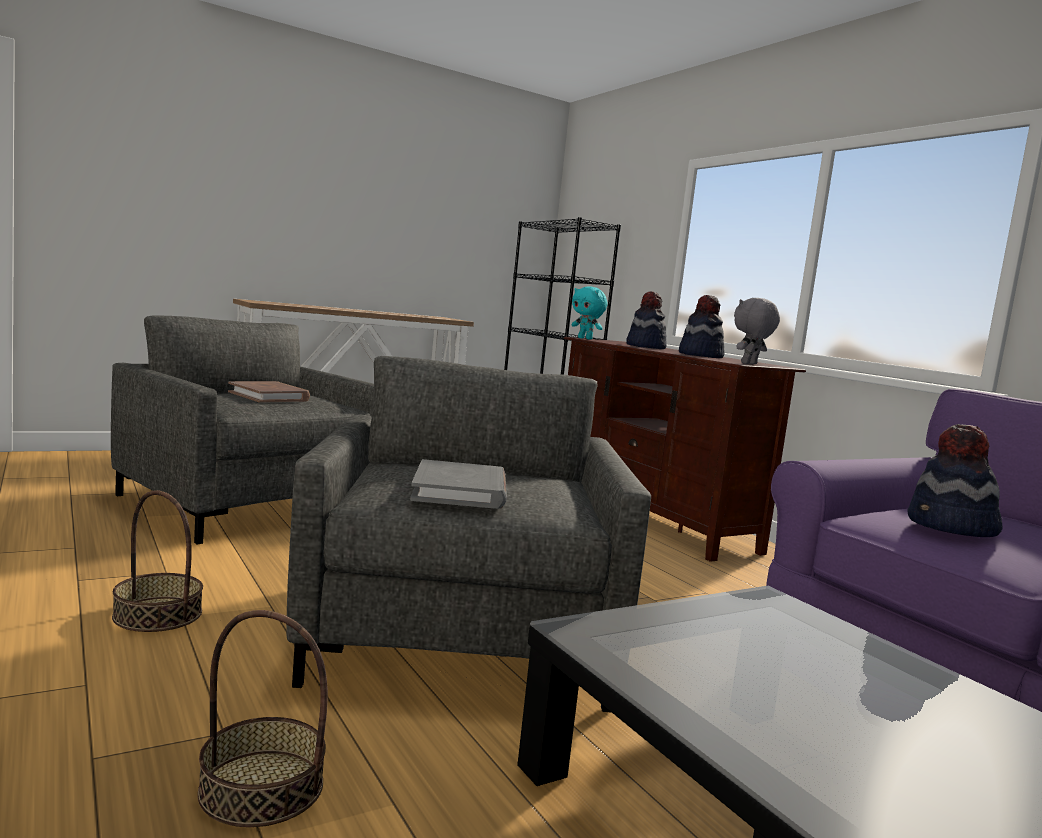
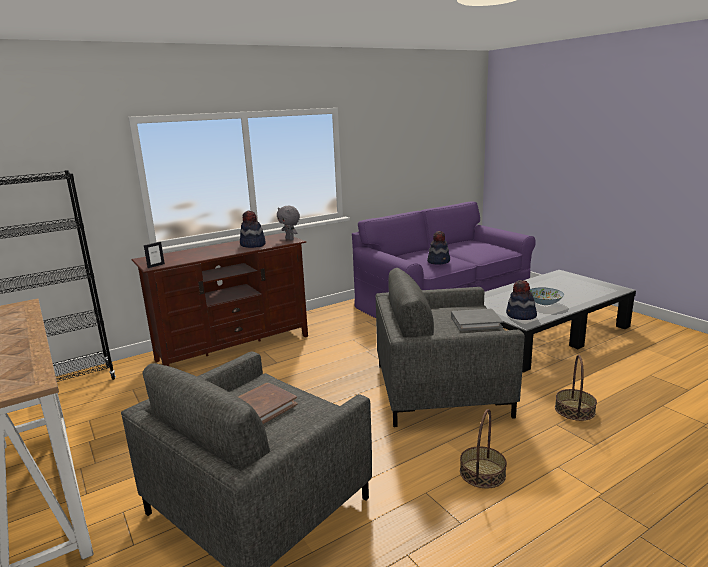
camera: 90 degrees left, 10 degrees up
(585, 338) = (156, 265): turquoise plush toy -> picture frame
(645, 347) = (205, 253): hat -> hat (520, 316)
(803, 718) = (544, 303): none -> bowl

